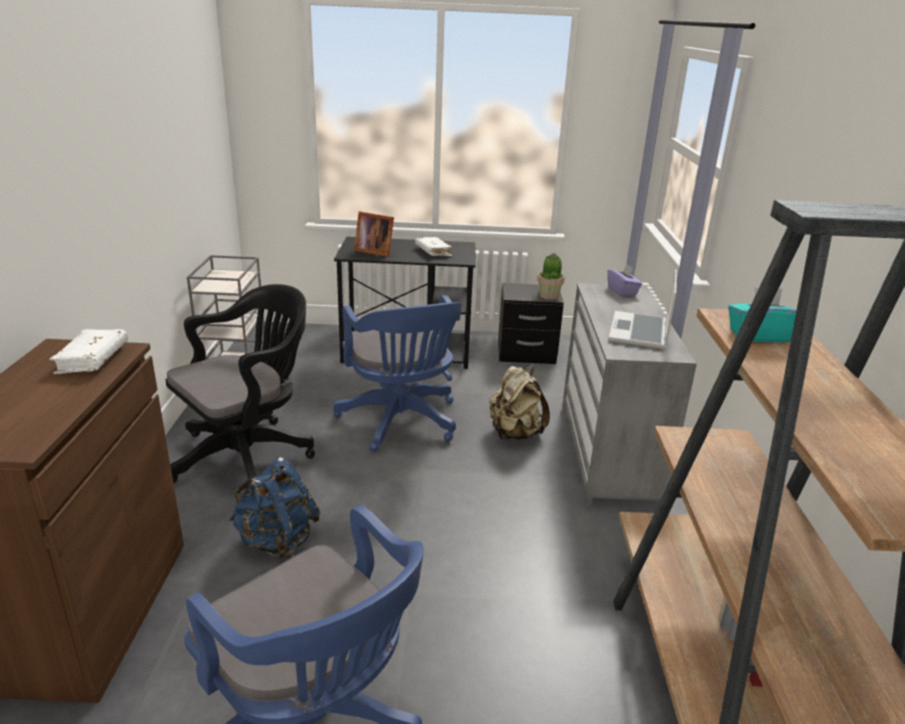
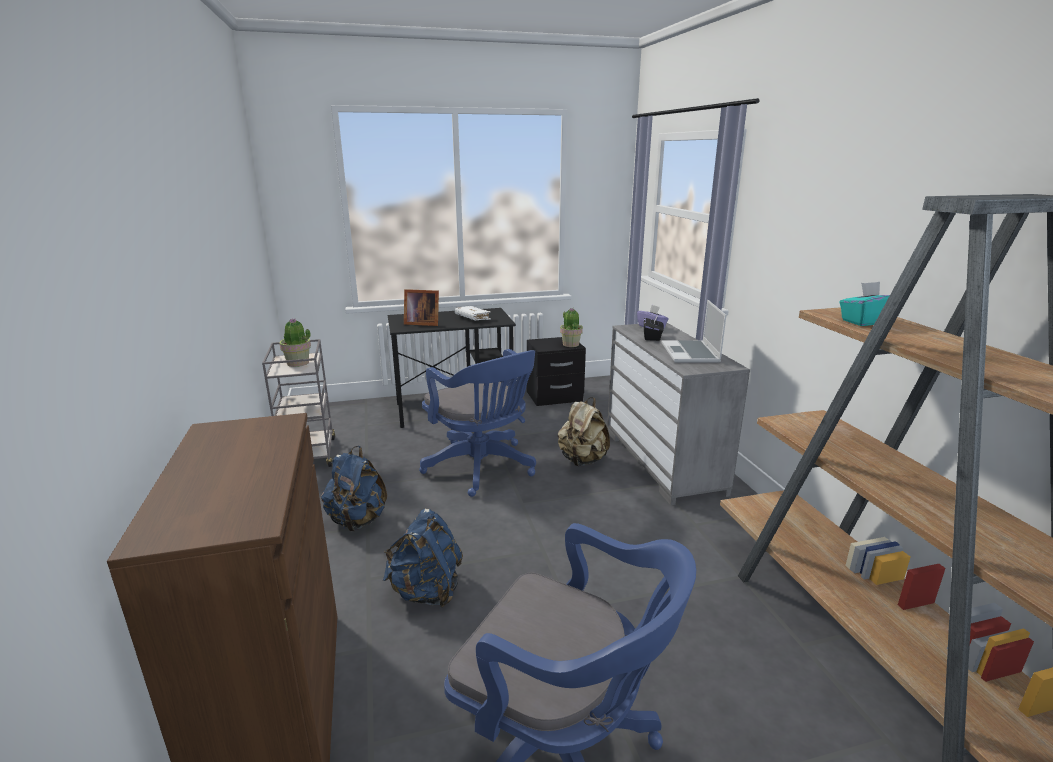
camera: 15 degrees left, 5 degrees down
(93, 360) = (261, 434): white book -> none
(228, 281) = (298, 363): none -> potted plant
(249, 455) = (357, 521): black office chair -> blue backpack
(612, 304) = (652, 337): none -> black tissue box

